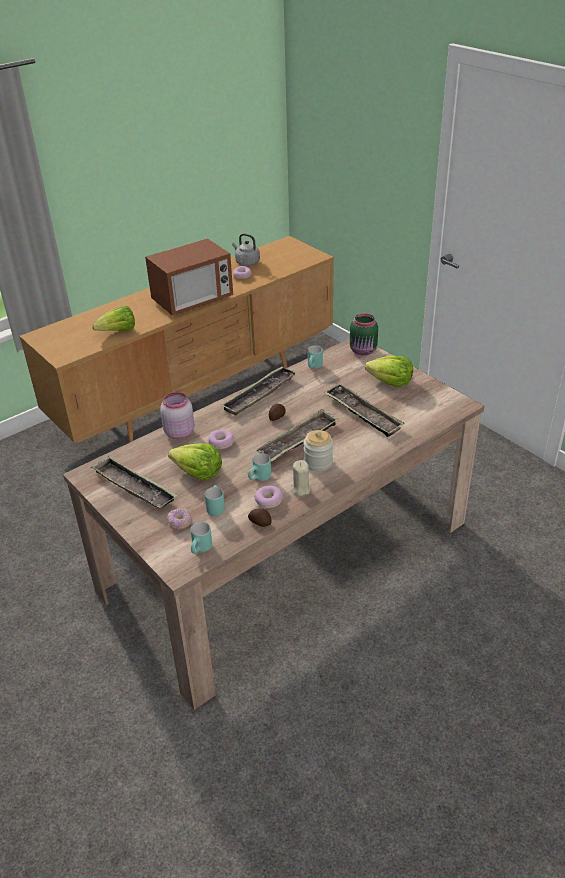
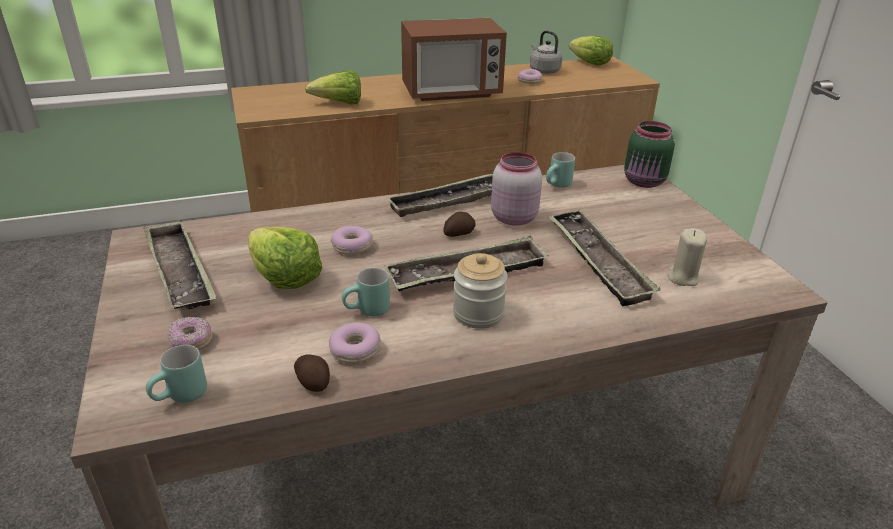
camera: 20 degrees right, 5 degrees down
(178, 432) = (305, 218): pink jar -> pink jar (513, 217)
(214, 507) = (263, 334): turquoise mug -> none
(300, 489) = (420, 347): beige candle -> beige candle (682, 277)
(390, 382) = (668, 229): lettuce -> lettuce (590, 63)

